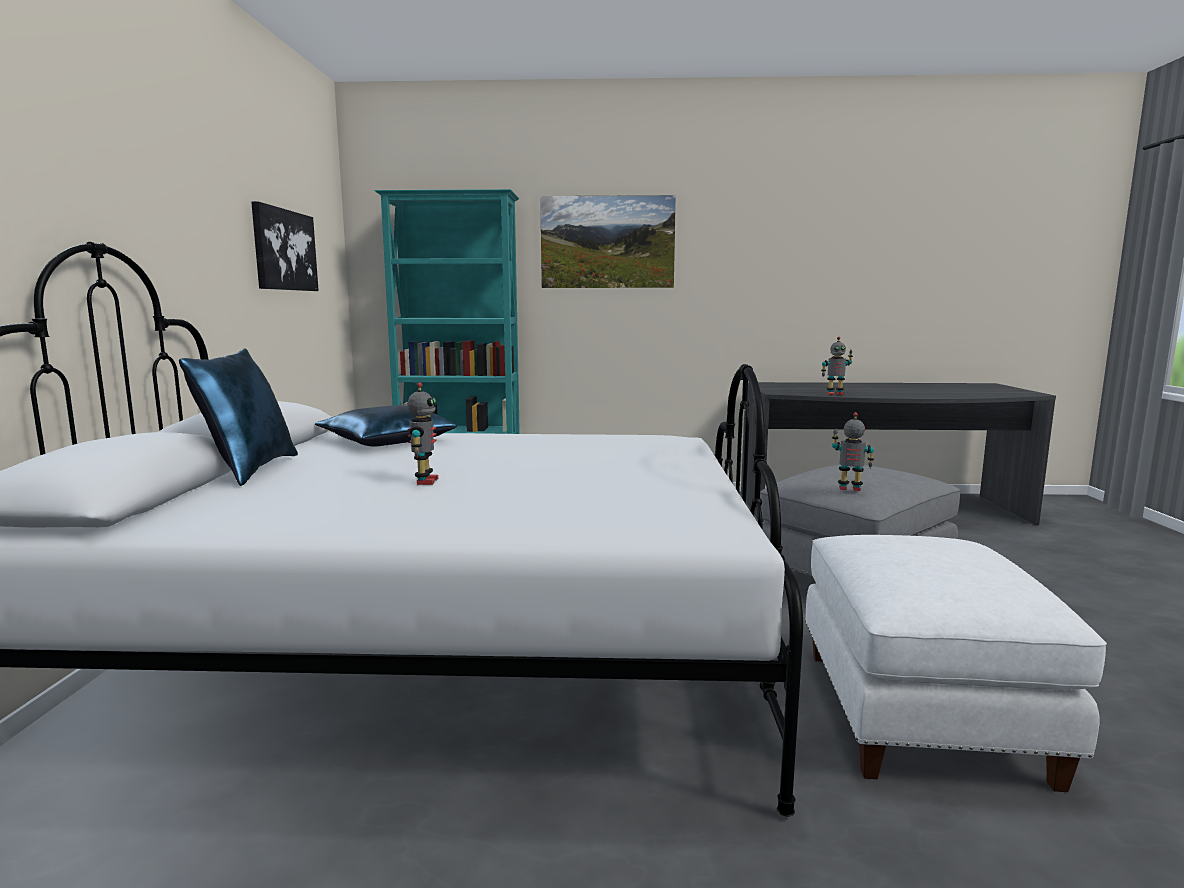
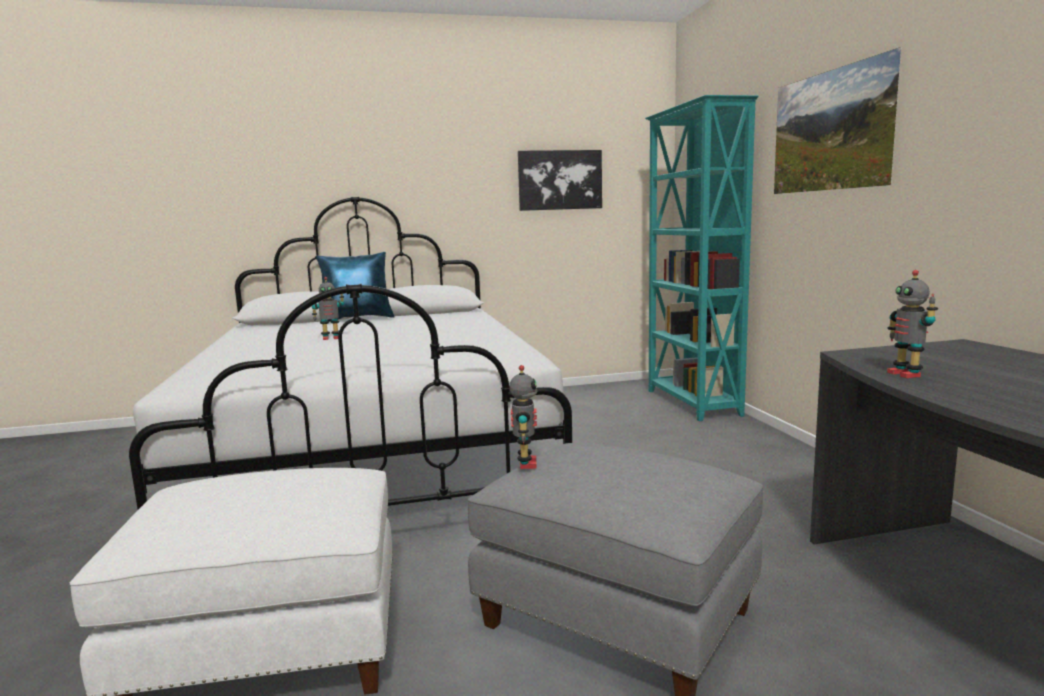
camera: 75 degrees right, 0 degrees up
(387, 441) = (451, 320): blue pillow -> none

